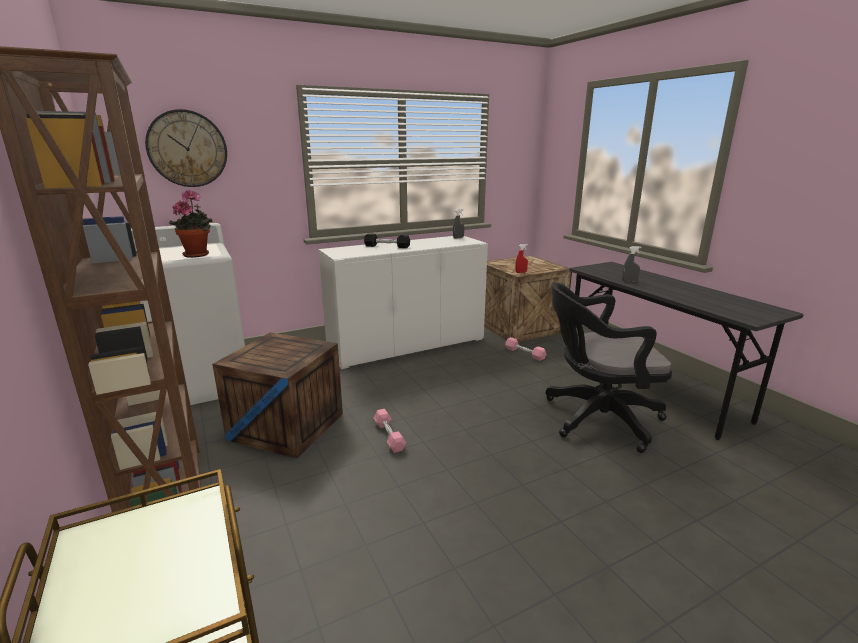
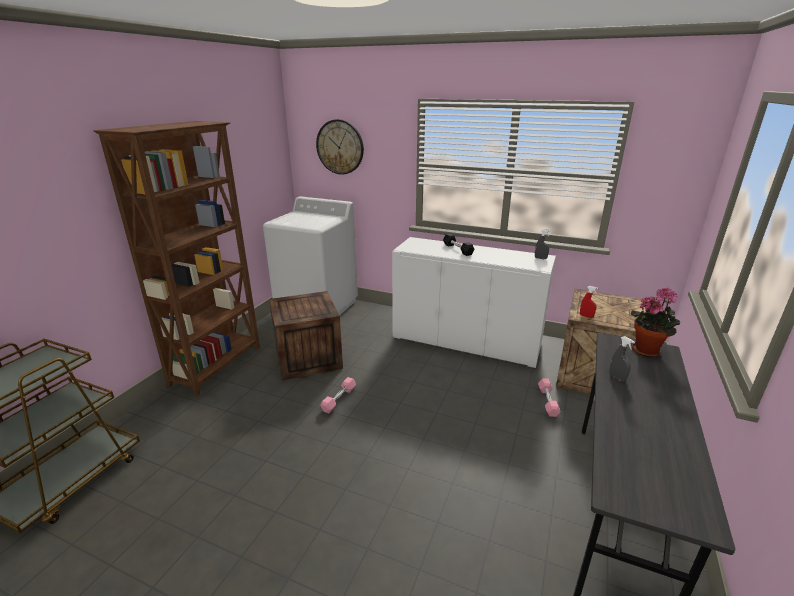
camera: 50 degrees right, 5 degrees up
(198, 254) = (310, 224): potted plant -> potted plant (647, 350)
(596, 418) = (491, 495): black office chair -> none

